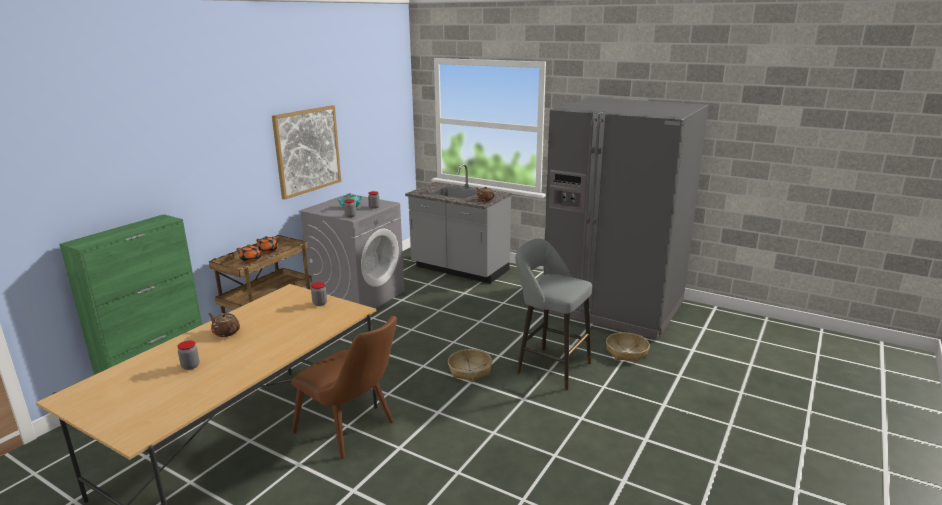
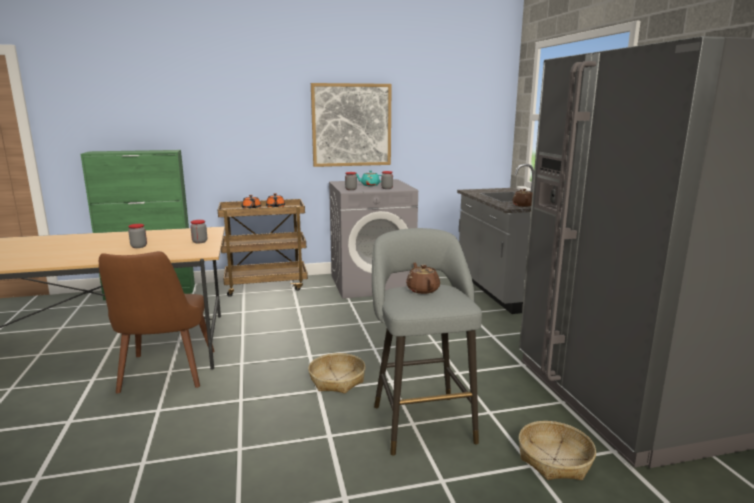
camera: 45 degrees right, 5 degrees down
(190, 366) = (39, 249): jar -> jar (139, 246)
(226, 332) = (109, 239): brown teapot -> brown teapot (422, 289)

